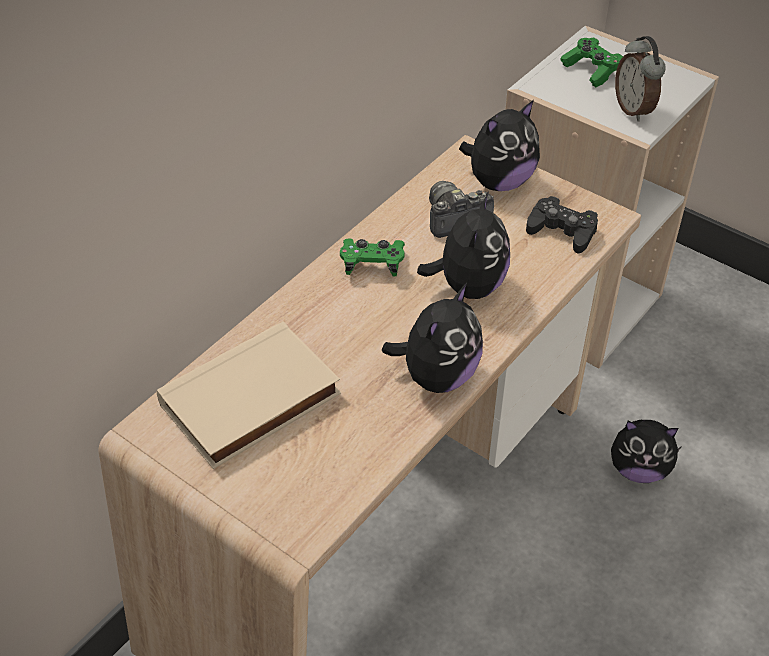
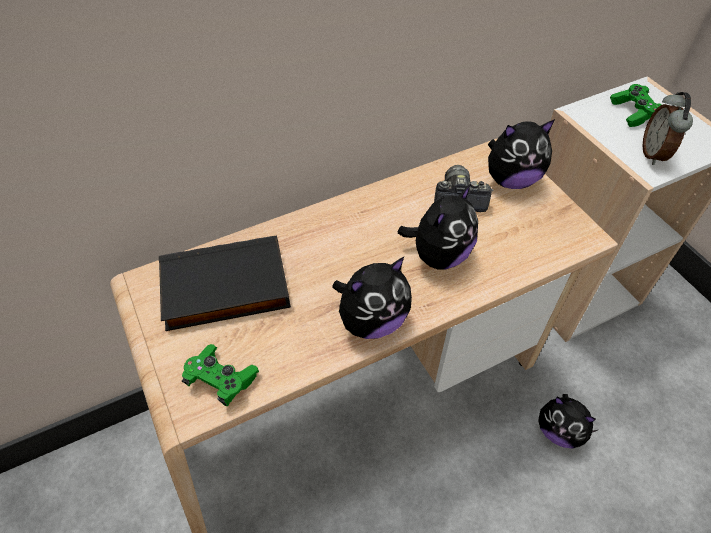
camera: 25 degrees right, 5 degrees up
(251, 402) = (224, 289): beige book -> black book
(372, 264) = (375, 213): green game controller -> green game controller (221, 380)
(562, 231) = (541, 235): black game controller -> none

